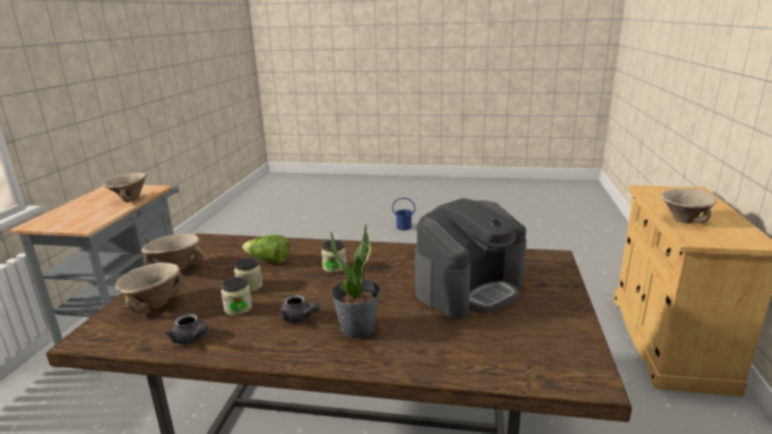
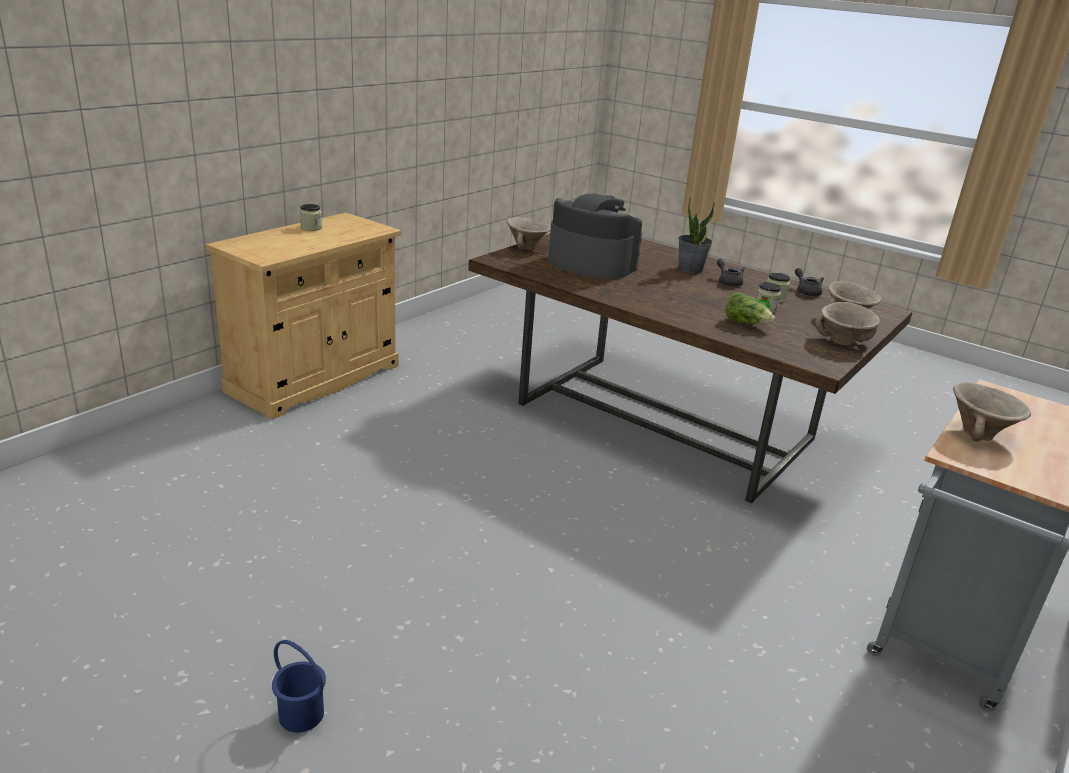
camera: 155 degrees left, 5 degrees up
(334, 267) = (684, 301): jar -> jar (311, 228)
(469, 288) = (591, 264): coffee machine -> coffee machine turned 45 degrees clockwise
(682, 220) = (340, 236): beige bowl -> beige bowl (527, 247)

